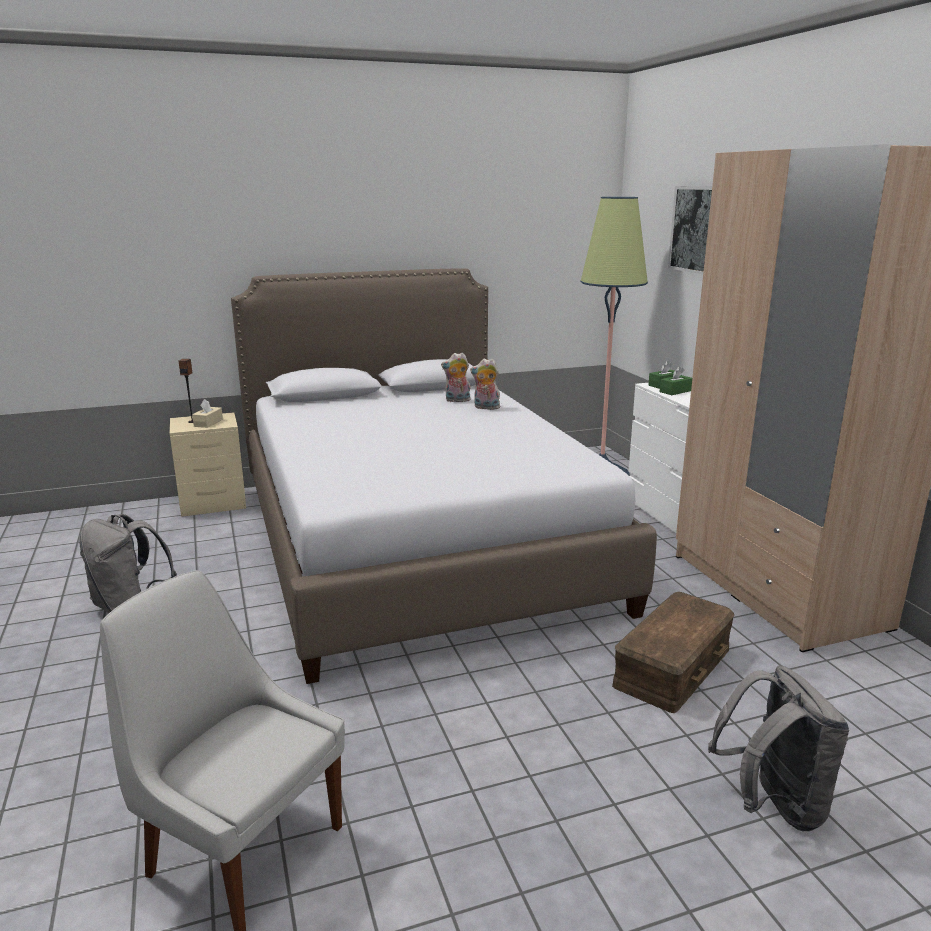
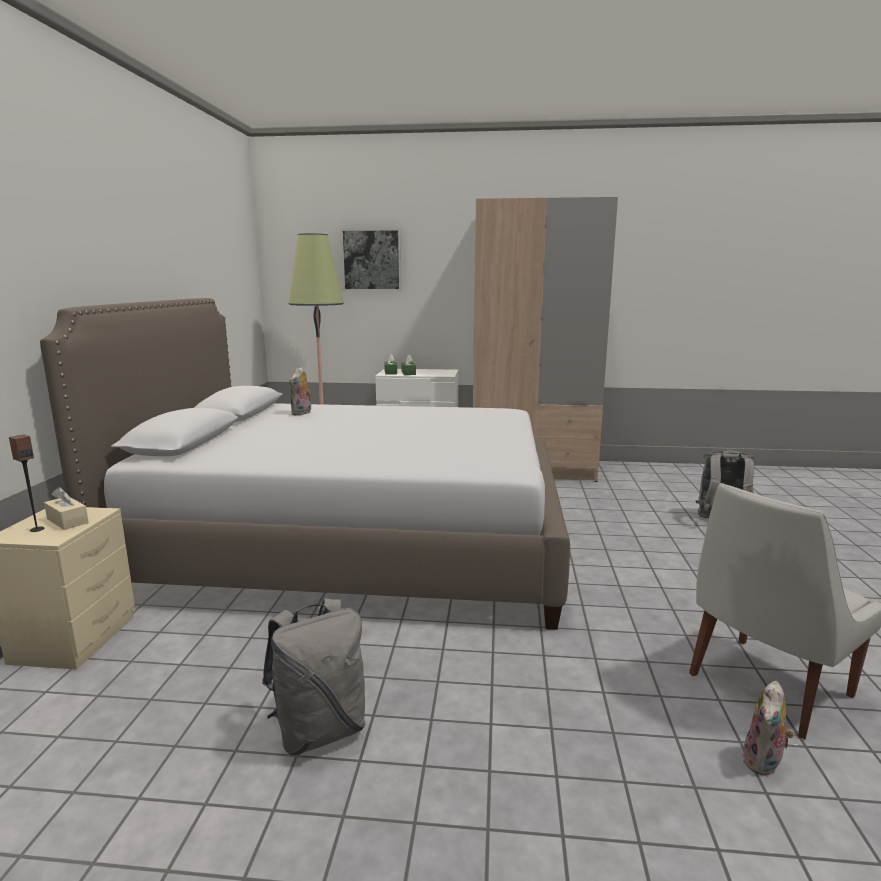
camera: 65 degrees left, 5 degrees down
(485, 408) = (338, 410): plush toy -> plush toy (764, 763)
(671, 666) = (595, 510): brown storage box -> none

